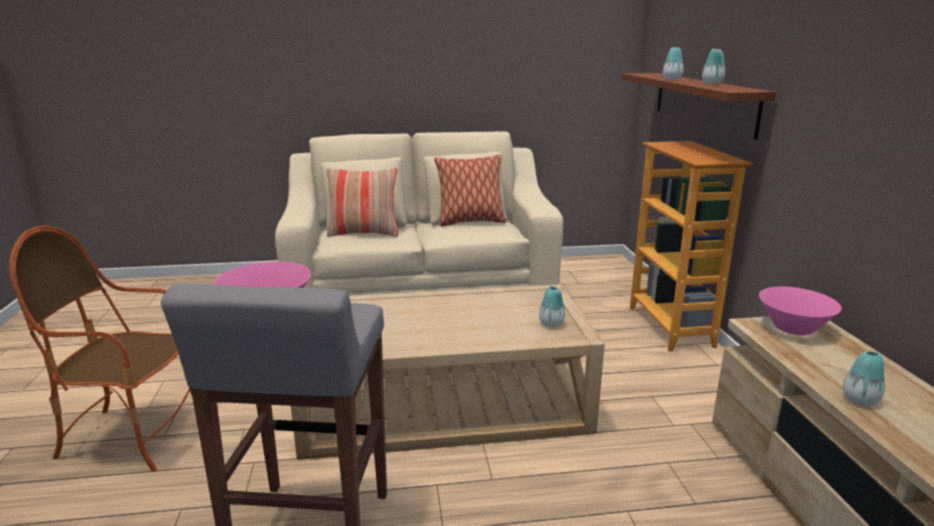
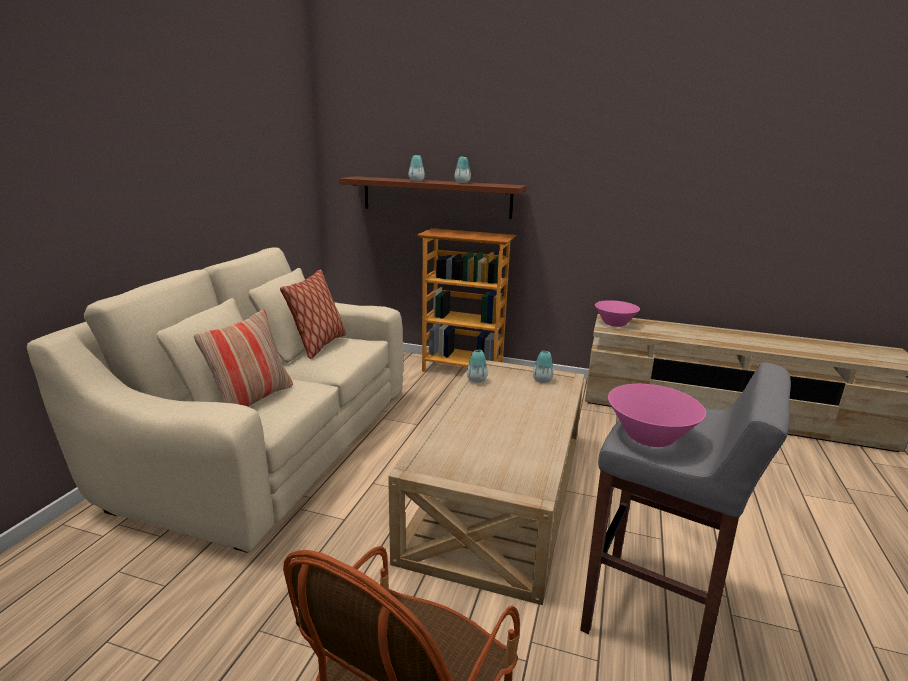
camera: 65 degrees left, 0 degrees up
(860, 400) = (696, 338): vase -> vase (476, 380)

